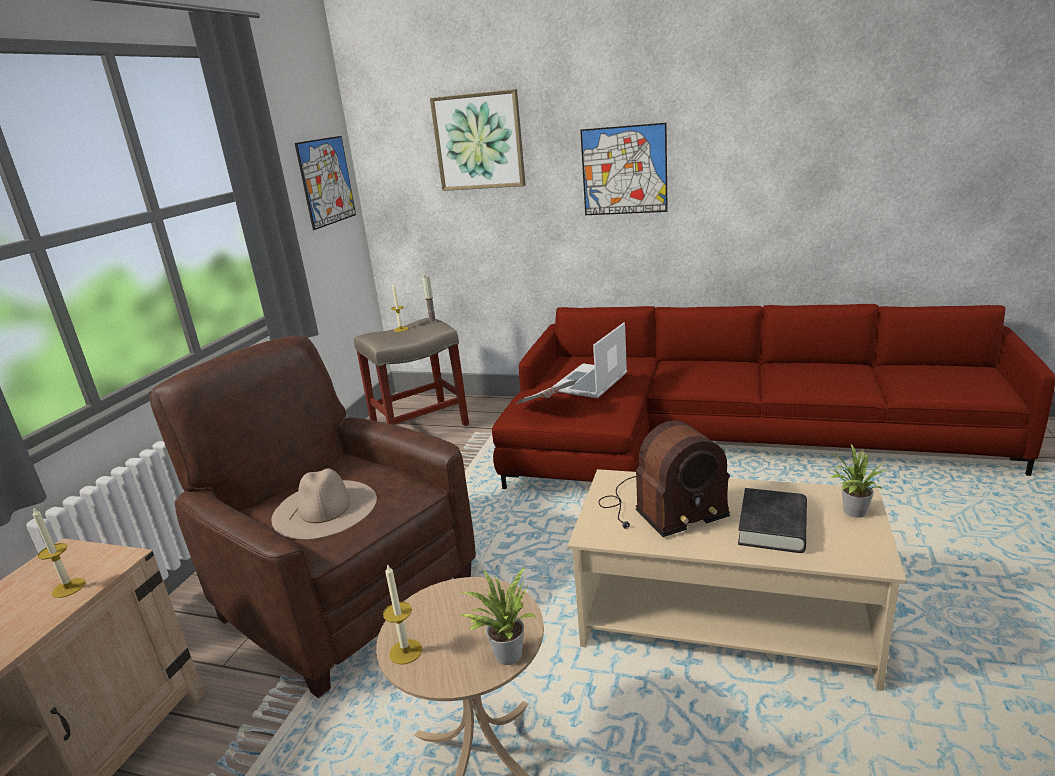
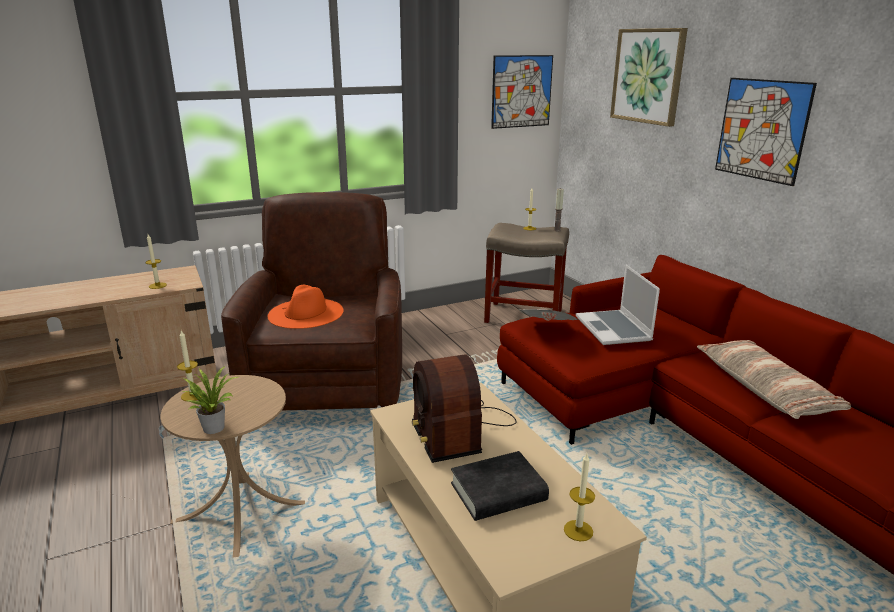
camera: 45 degrees right, 0 degrees up
(325, 508) = (306, 313): beige hat -> orange hat
(591, 383) = (614, 329): laptop -> laptop turned 90 degrees counterclockwise
(659, 509) = (459, 429): radio -> radio turned 45 degrees clockwise
(736, 375) = (765, 389): none -> pillow
(851, 511) = (578, 530): potted plant -> candle

